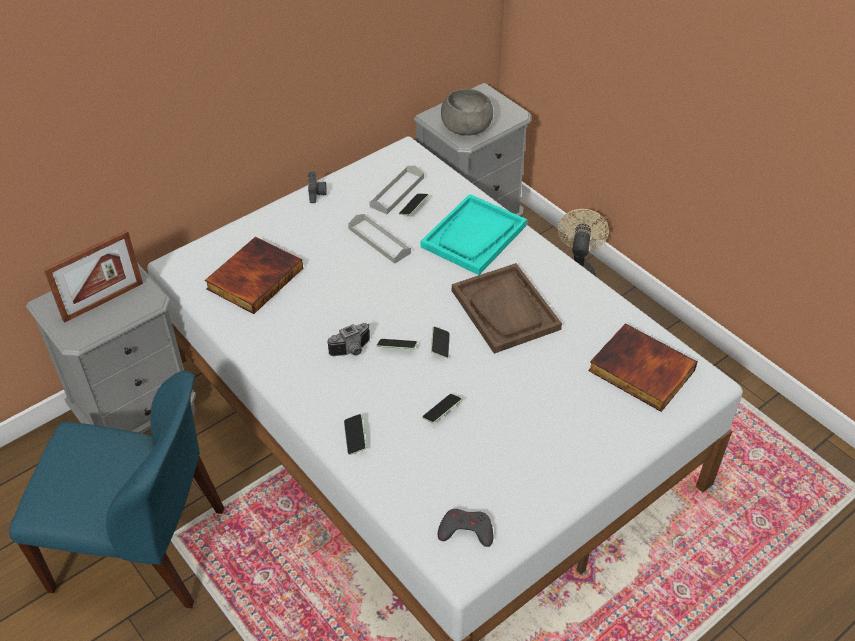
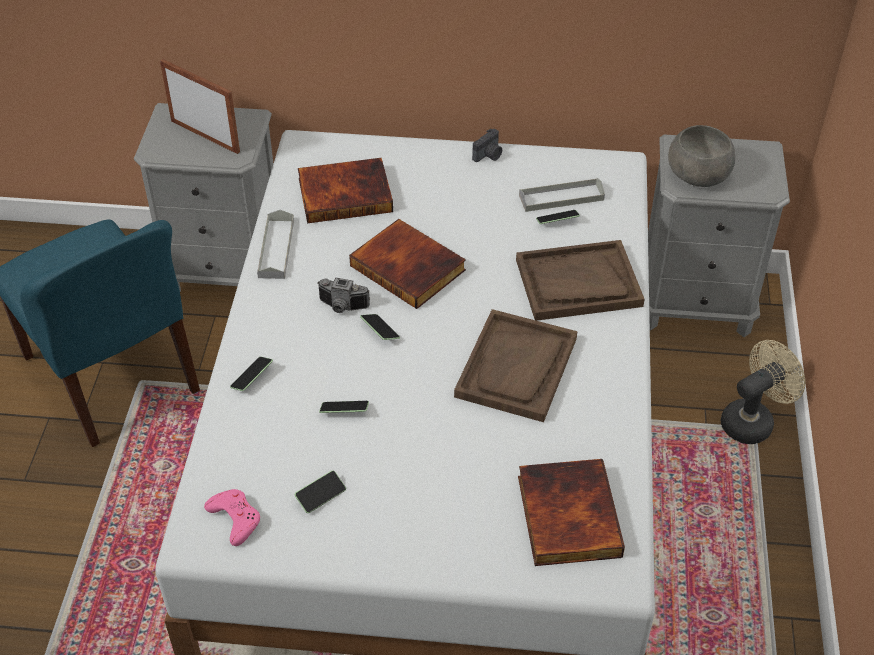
camera: 45 degrees right, 0 degrees up
(103, 301) = (205, 136): picture frame -> picture frame turned 150 degrees counterclockwise
(361, 295) = (409, 267): none -> book
(379, 241) = (487, 230): grey tray -> grey tray (276, 248)
(440, 346) = (417, 356): phone -> phone (321, 496)
(466, 530) = (235, 518): grey game controller -> pink game controller
(474, 236) = (578, 283): turquoise tray -> brown tray

